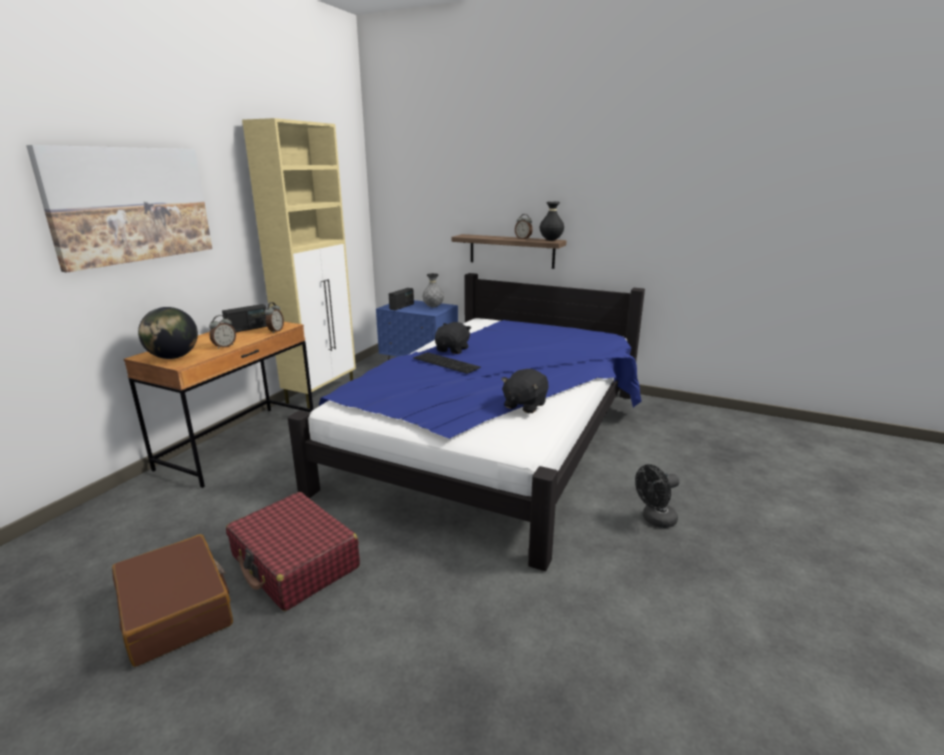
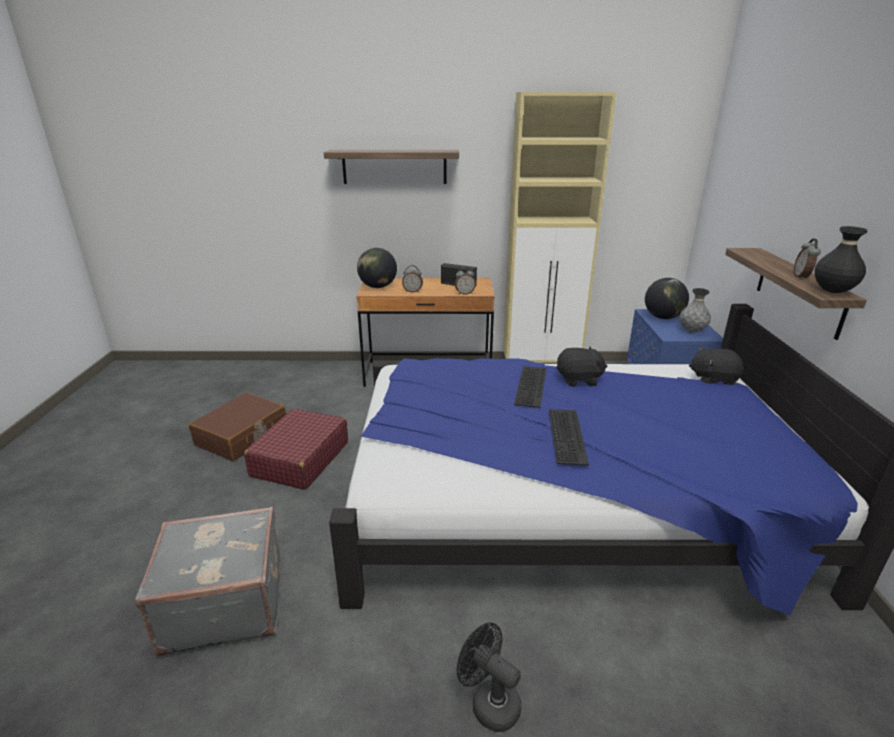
camera: 65 degrees right, 5 degrees up
(131, 205) = (394, 166): picture -> shelf
(402, 306) = (662, 317): radio -> globe
(496, 655) = (224, 603): none -> grey suitcase
(524, 405) = (467, 460): black plush toy -> black plush toy (713, 380)
(526, 368) = (569, 436): none -> keyboard

